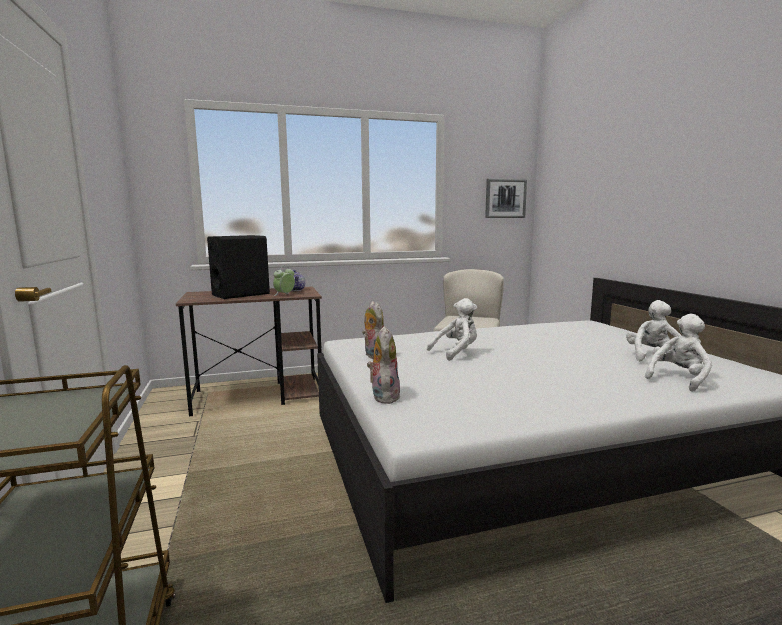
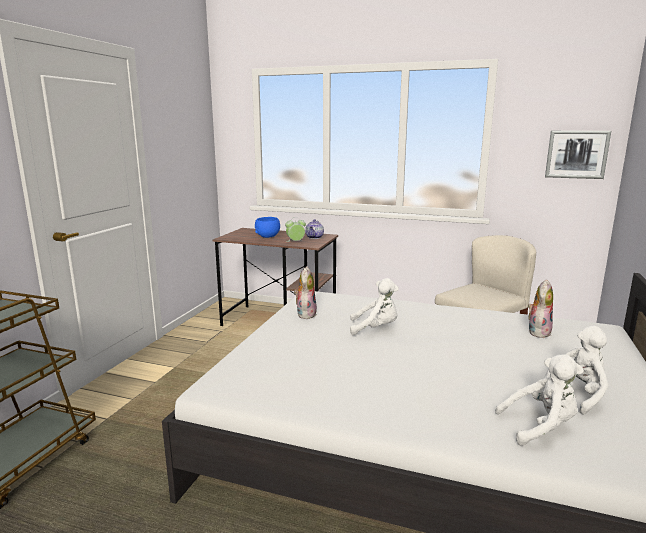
camera: 35 degrees right, 5 degrees up
(241, 294) = (268, 236): black speaker -> blue bowl
(383, 396) = (245, 353): plush toy -> plush toy (537, 331)

